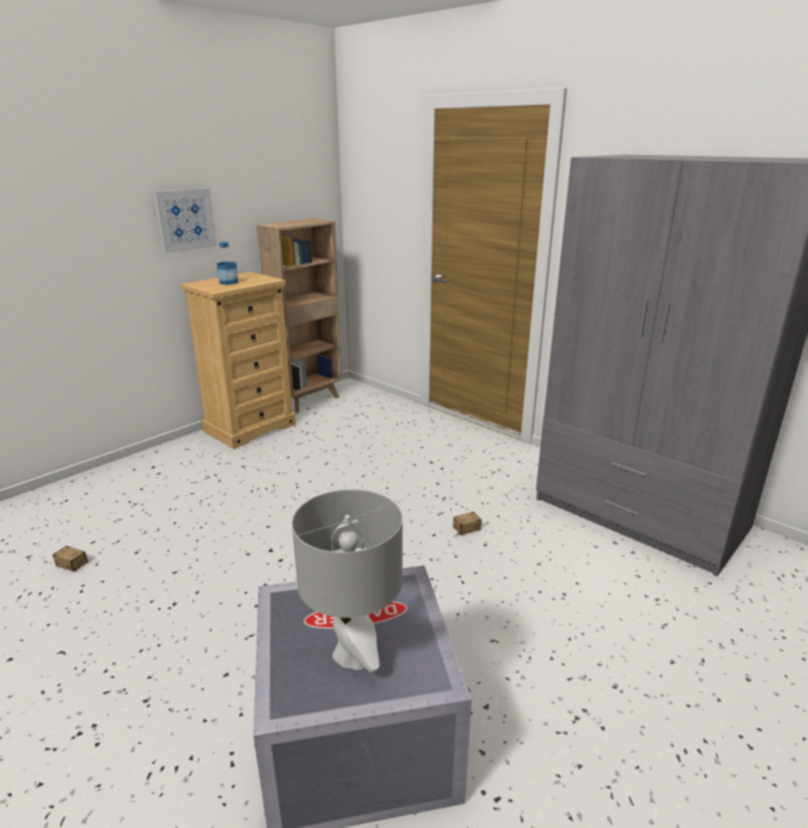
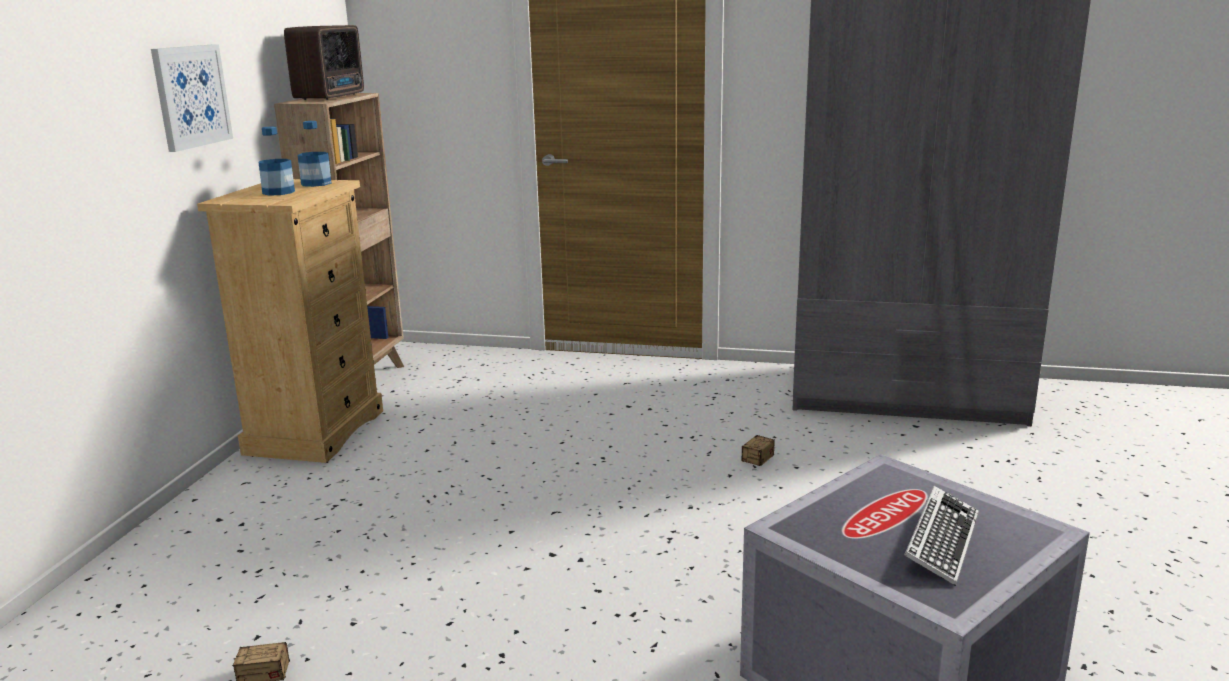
camera: 30 degrees left, 5 degrees down
(259, 279) = (316, 184): none -> bottle
(299, 222) = (332, 97): none -> radio
(353, 654) = (941, 542): grey table lamp -> keyboard

